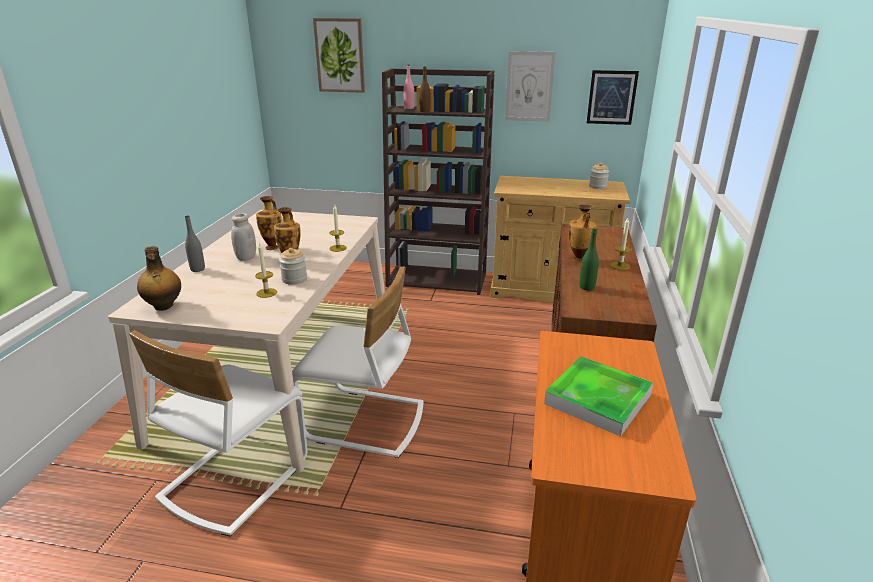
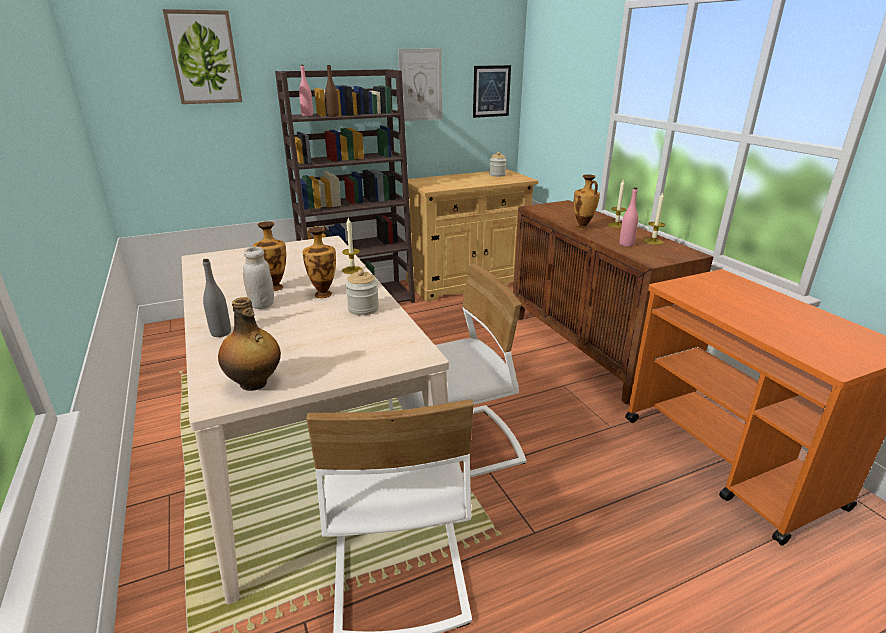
camera: 35 degrees left, 0 degrees up
(266, 293) = (358, 330): candle -> candle (653, 241)
(587, 287) = (626, 244): green bottle -> pink bottle
(597, 399) = (770, 316): tray -> none

